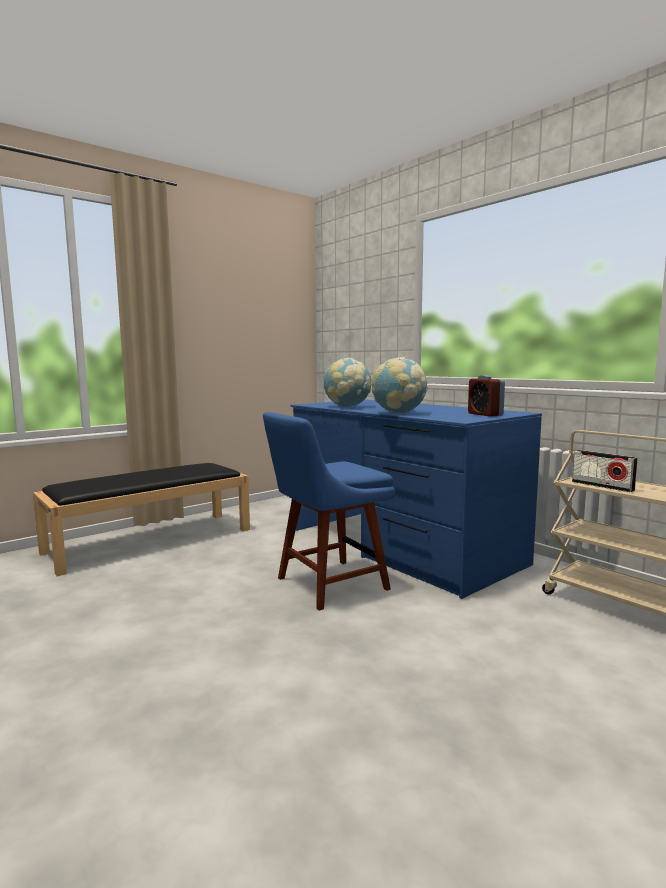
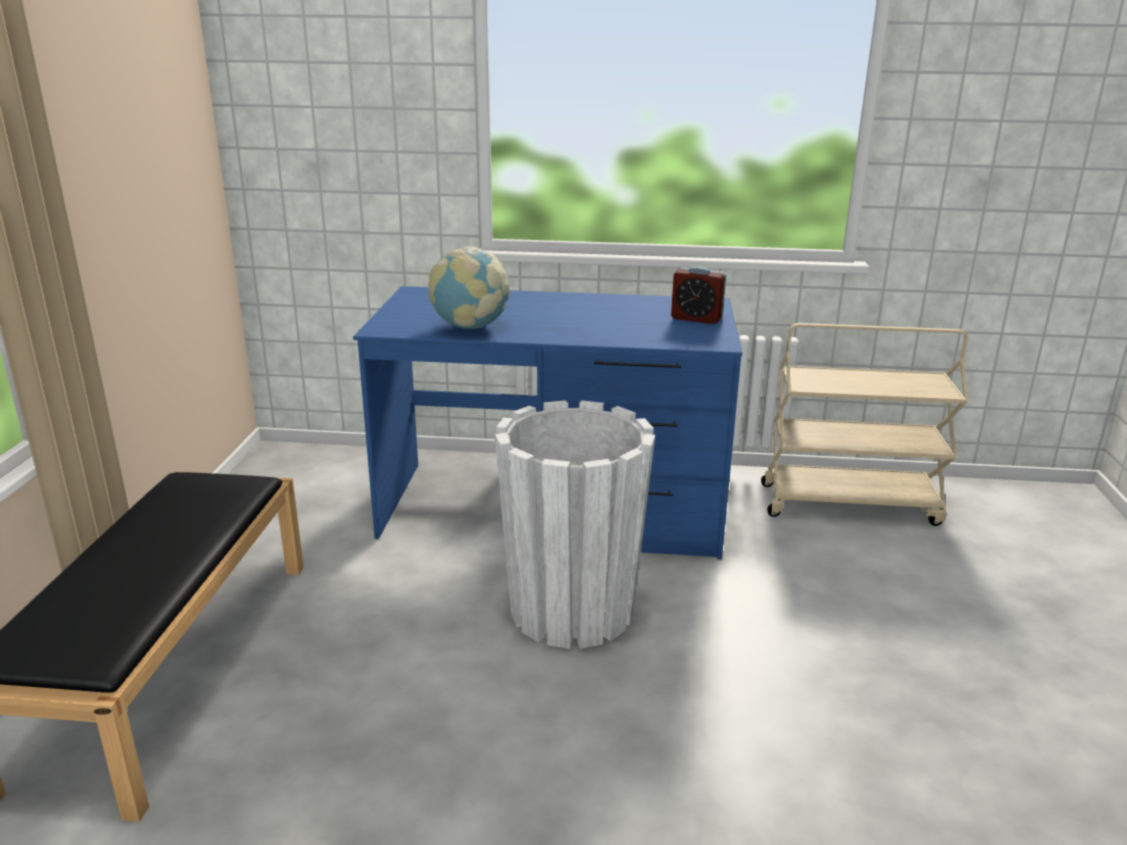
camera: 45 degrees left, 15 degrees up
(327, 585) = (571, 610): blue chair -> white planter
(398, 413) = (598, 337): globe -> none
(602, 486) = (834, 387): radio -> none

